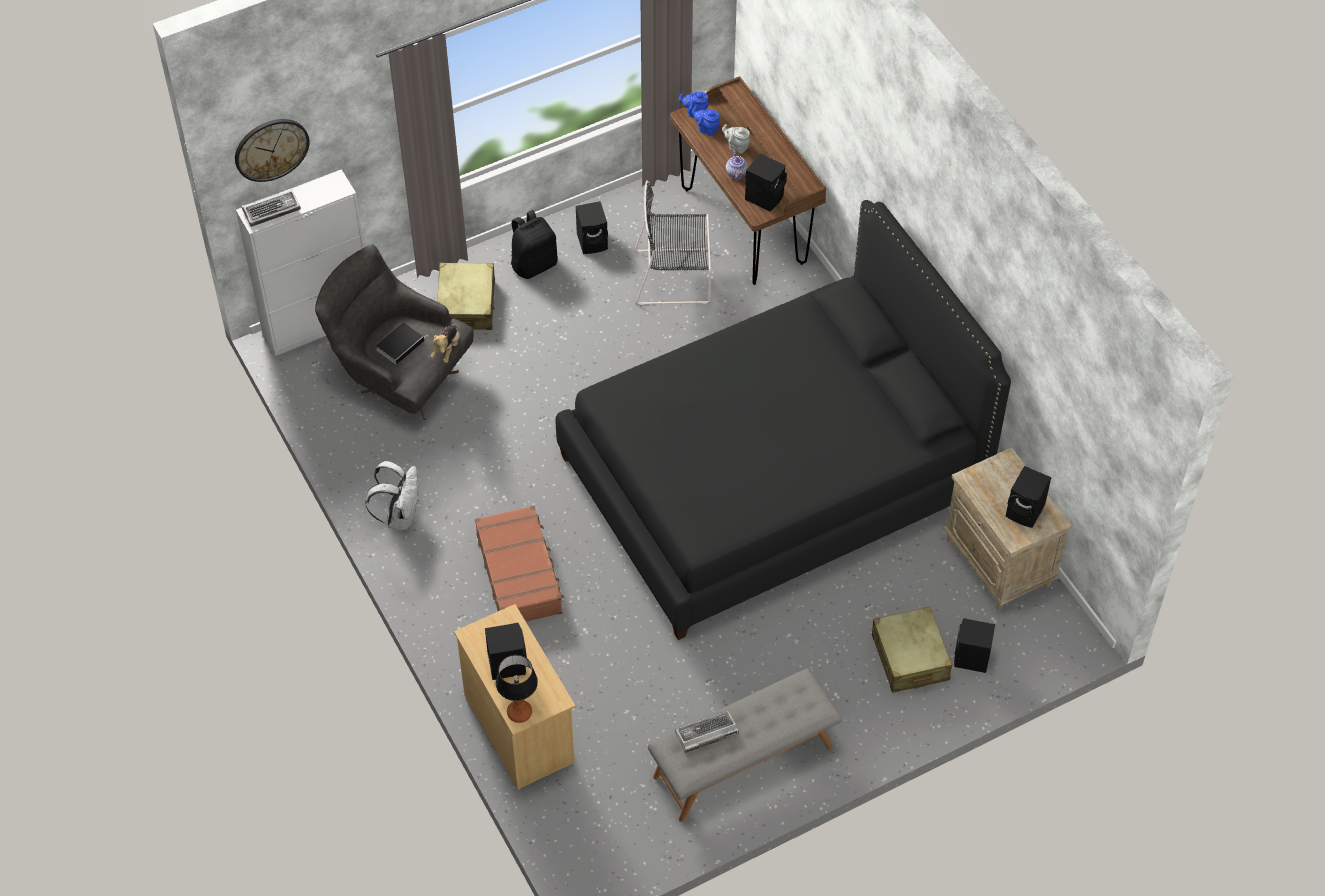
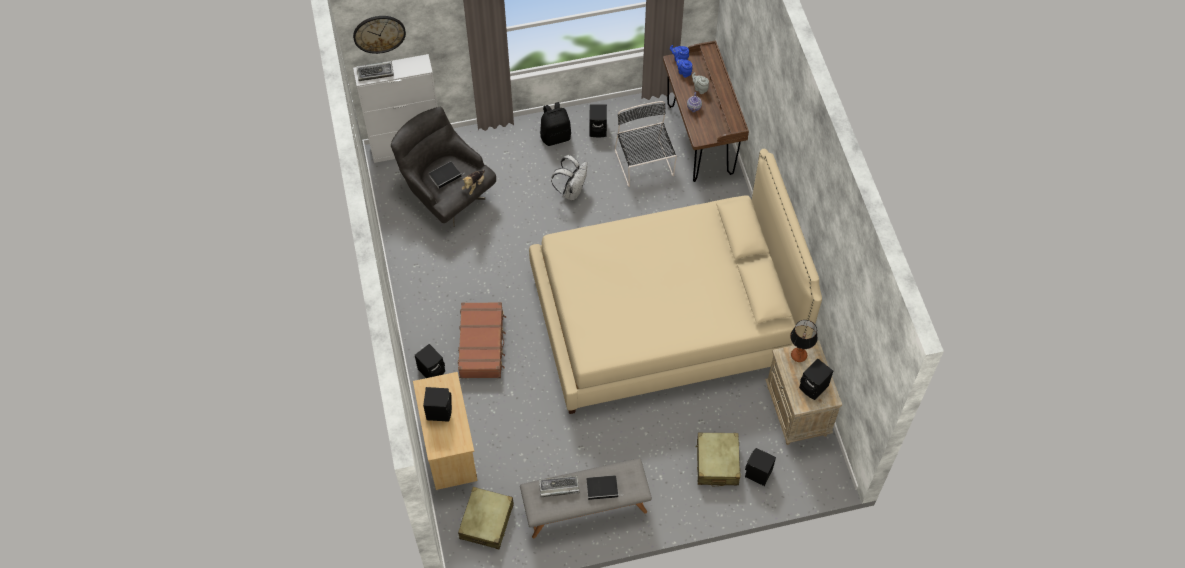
camera: 15 degrees right, 5 degrees up
(400, 516) = (418, 288): white backpack -> white backpack (572, 191)
(466, 304) = (504, 154): beige suitcase -> beige suitcase (487, 521)
(520, 713) = (437, 447): table lamp -> table lamp (799, 356)
(675, 276) = (644, 165): black chair -> black chair turned 60 degrees clockwise
(765, 196) = (708, 127): black speaker -> black speaker (432, 370)
(770, 719) = (603, 488): none -> book
(773, 477) = (665, 317): black bed -> beige bed

